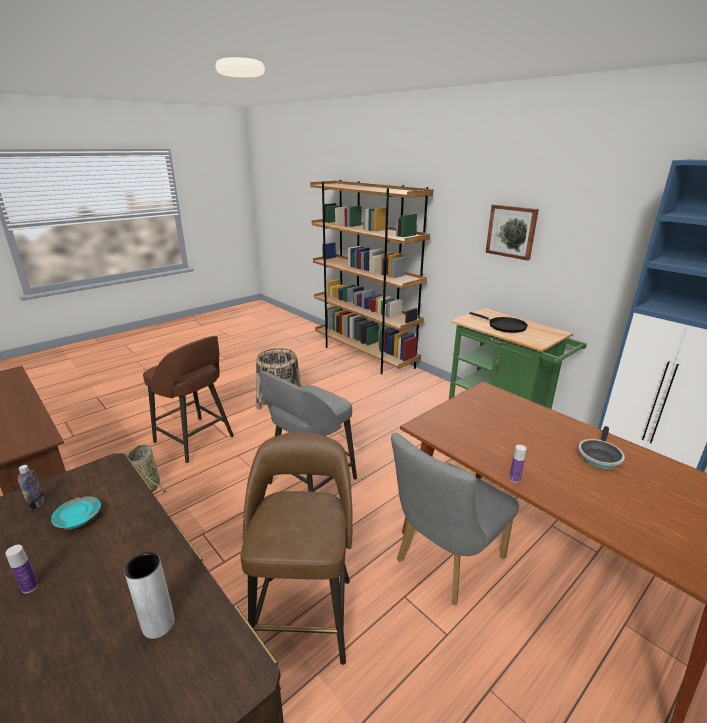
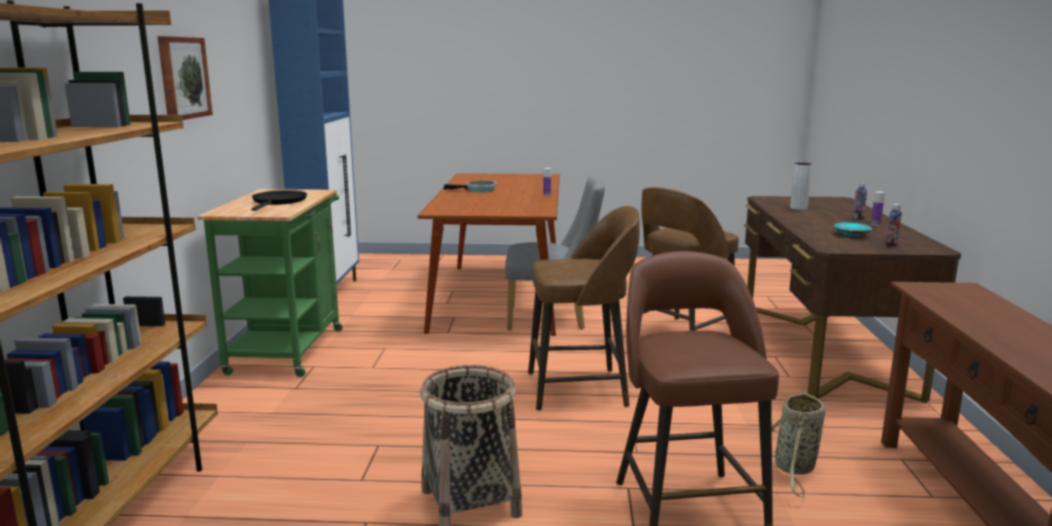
camera: 135 degrees left, 10 degrees down
(51, 614) = (858, 218): none -> bottle
(310, 482) = (580, 389): grey stool -> brown stool

